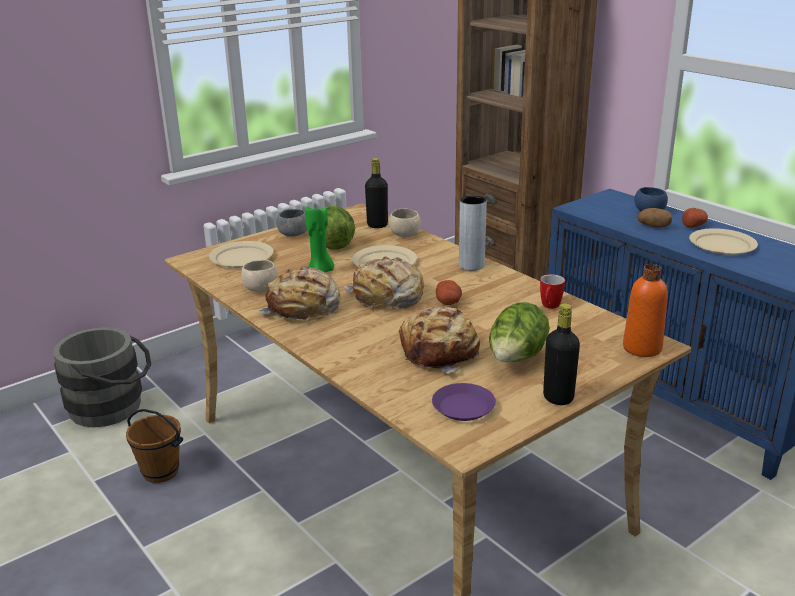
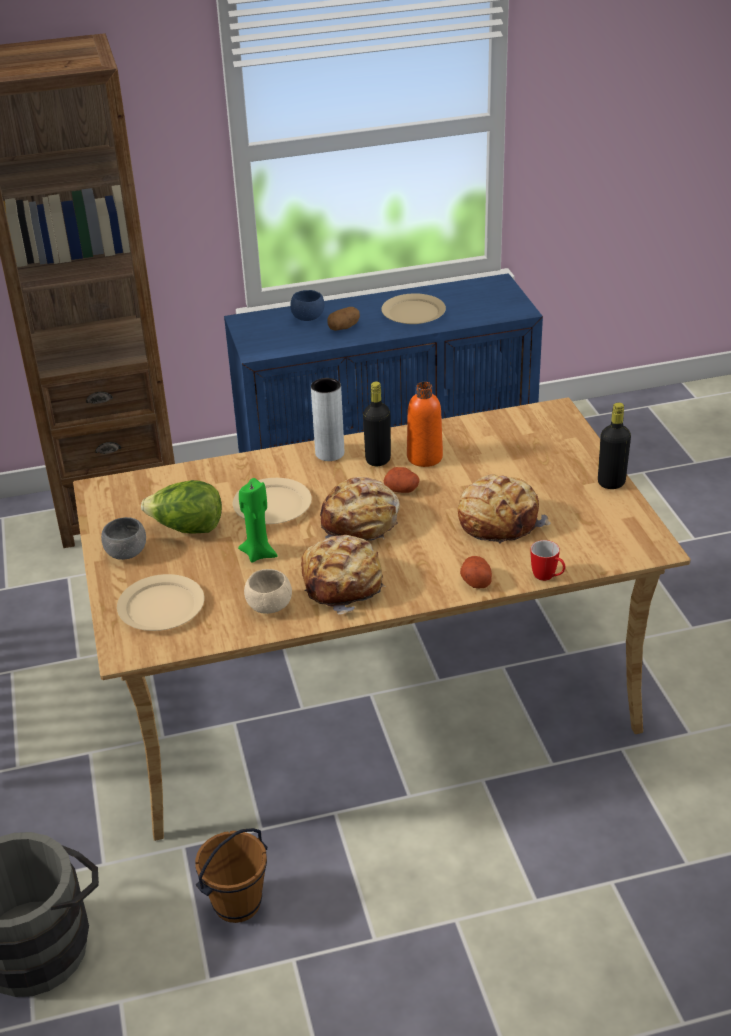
camera: 65 degrees left, 10 degrees up
(377, 225) = (161, 485): black bottle -> black bottle (378, 460)
(404, 235) = (209, 473): beige bowl -> none
(463, 407) = (599, 533): purple plate -> none
(516, 360) = (538, 484): lettuce -> none
(549, 307) = (455, 438): mug -> mug (548, 577)
(642, 348) = (558, 418): orange bottle -> orange bottle (424, 457)
(693, 225) = (360, 309): potato -> potato (475, 580)

